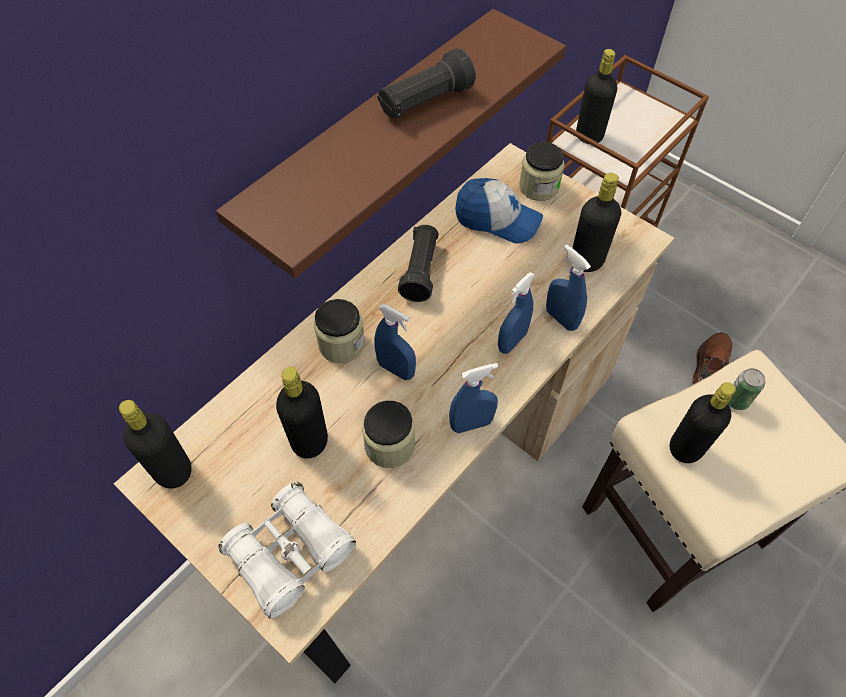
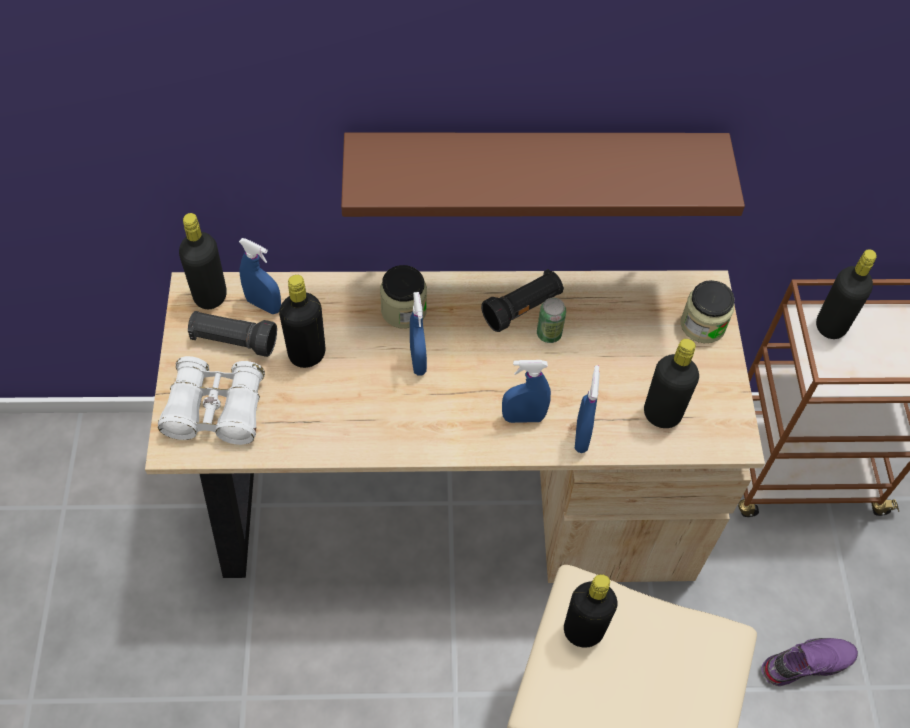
camera: 45 degrees right, 0 degrees up
(390, 445) = (352, 405): jar -> none
(425, 102) = (571, 165): black flashlight -> black flashlight (233, 341)
(471, 424) = (421, 444): blue spray bottle -> blue spray bottle (264, 305)
(497, 219) = (632, 321): cap -> none
(708, 366) = (806, 662): brown shoe -> purple shoe
(736, 400) = (675, 643): can -> can (549, 334)

